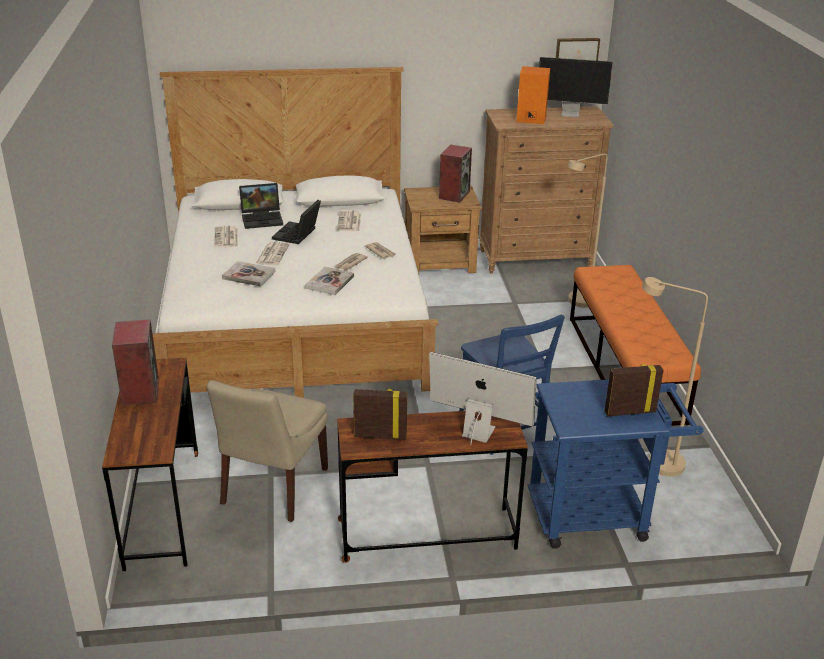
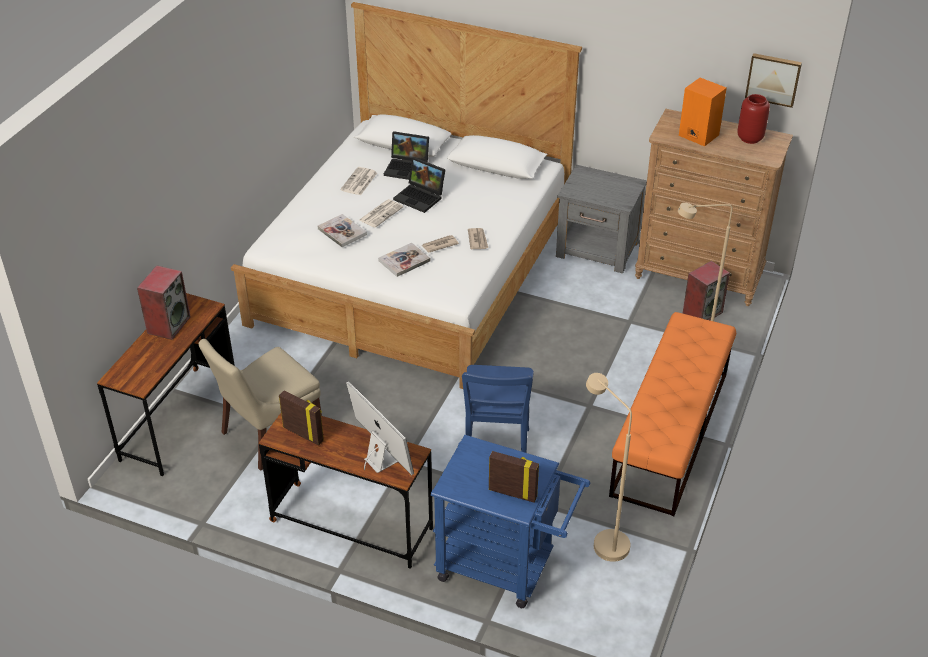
camera: 30 degrees right, 10 degrees up
(297, 235) = (421, 197): laptop -> laptop turned 105 degrees counterclockwise
(349, 222) = (480, 195): newspaper -> none
(440, 262) = (598, 250): brown nightstand -> grey nightstand
(454, 195) = (617, 187): speaker -> speaker (702, 312)
(571, 113) = (750, 138): monitor -> red vase

